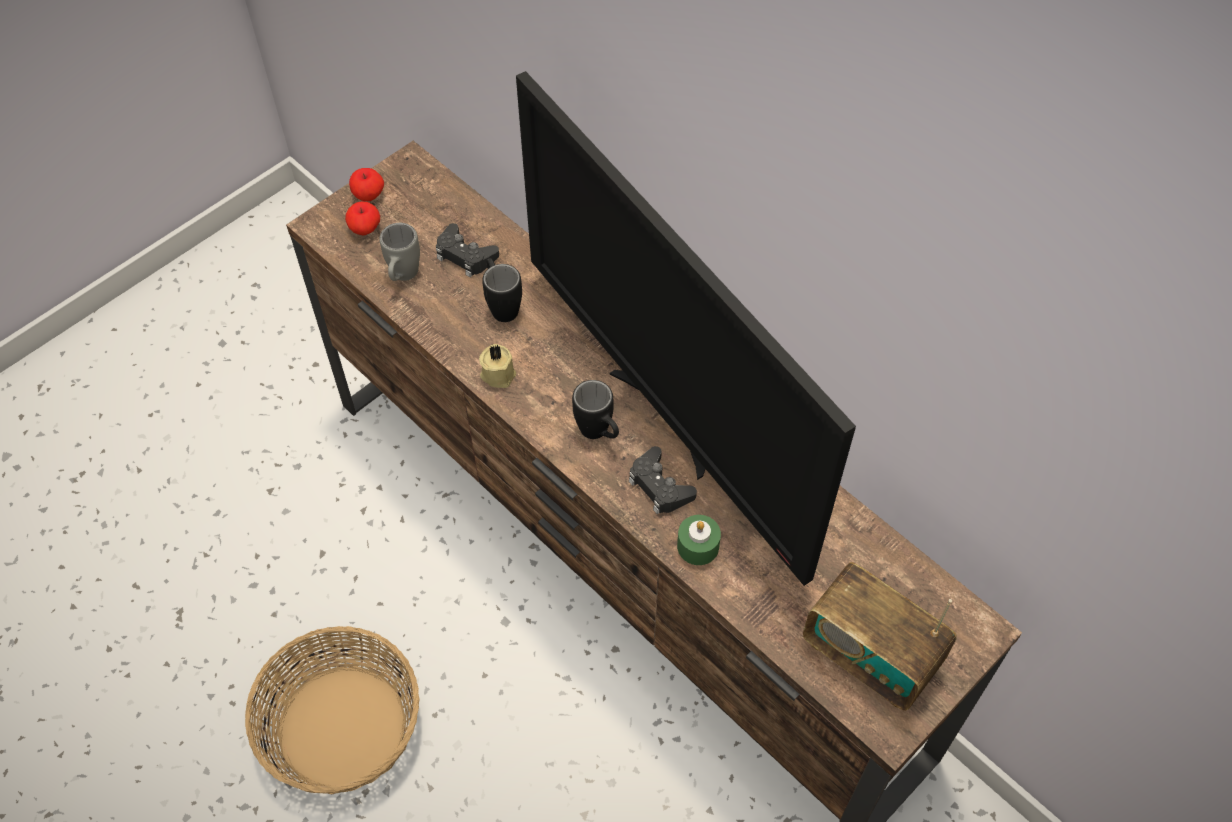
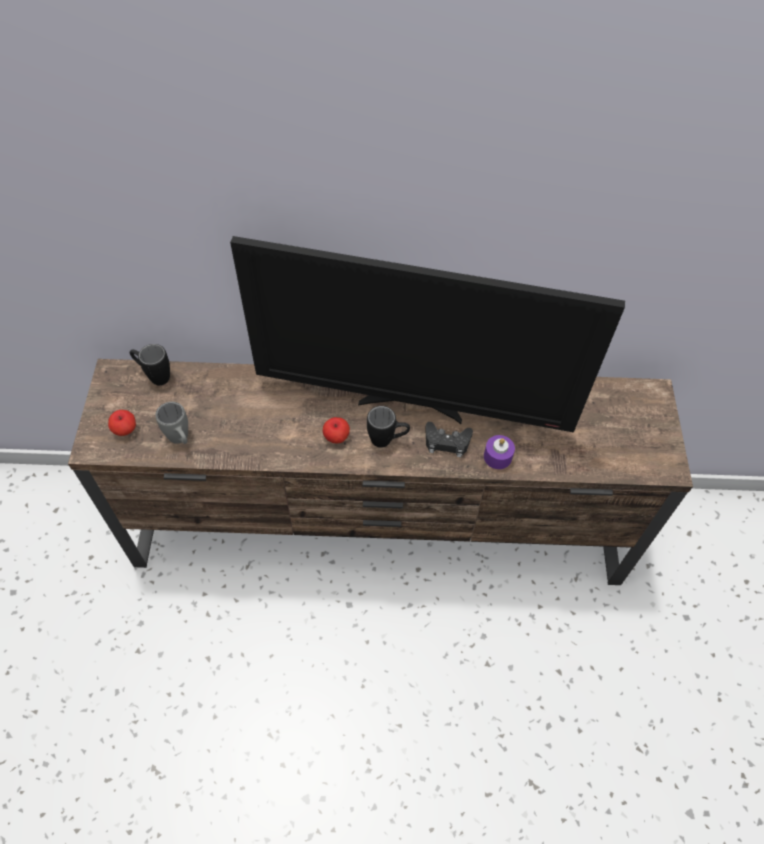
camera: 45 degrees left, 0 degrees up
(343, 726) = (320, 739): basket -> none
(369, 195) = (105, 409): apple -> apple (336, 437)
(465, 255) = (205, 401): black game controller -> none
(498, 373) = (297, 450): beige candle -> none
(501, 305) = (257, 412): black mug -> black mug (154, 376)
(698, 546) = (497, 457): green candle -> purple candle
(870, 655) = (626, 443): radio -> none

